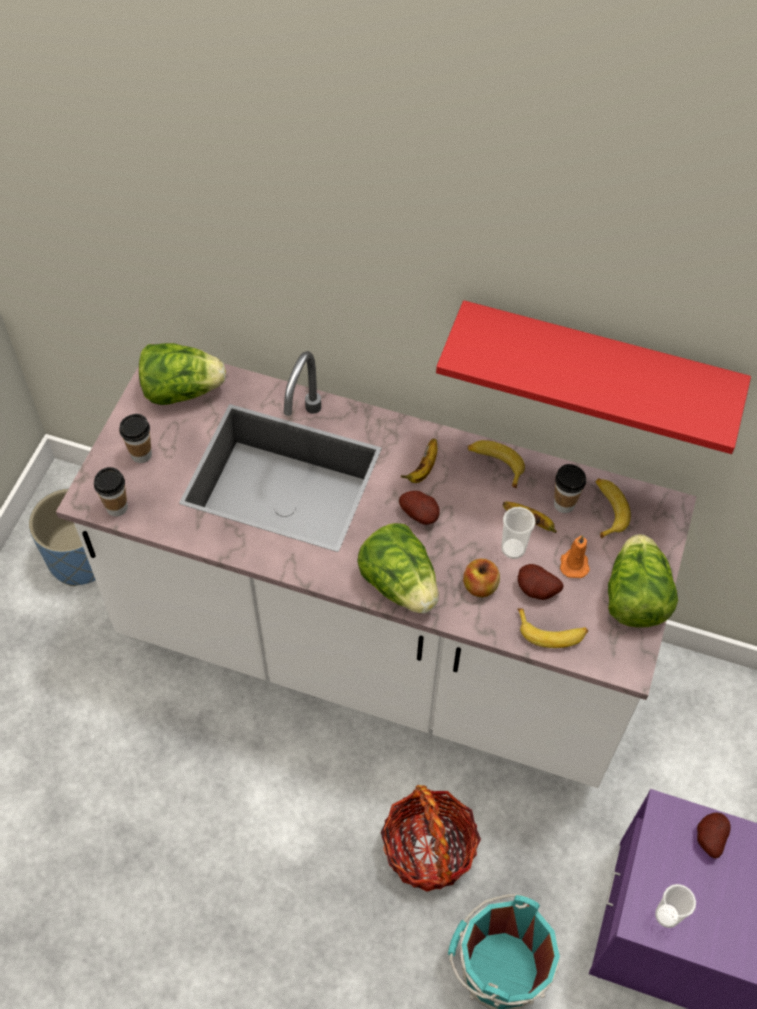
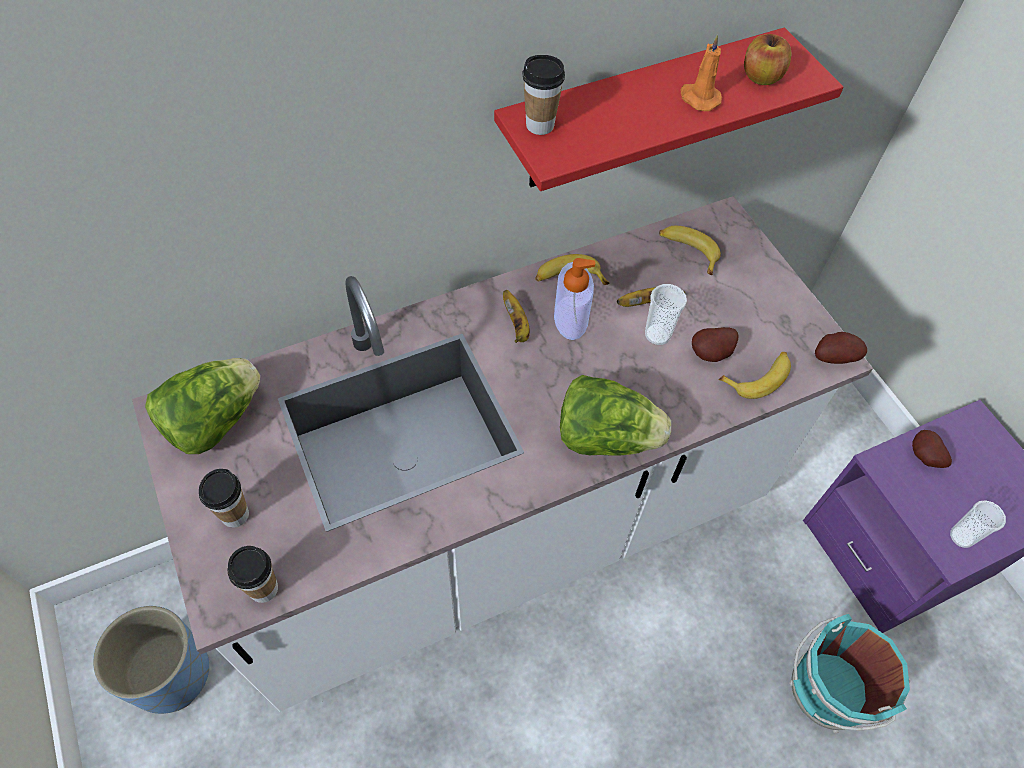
camera: 45 degrees left, 0 degrees up
(420, 514) = (557, 364): potato -> potato (833, 356)
(428, 849) = (694, 650): basket -> none
(465, 492) = (570, 318): none -> soap dispenser
(480, 586) = (668, 385): apple -> apple (761, 77)
(564, 504) = (654, 270): cup -> cup (540, 125)
(573, 563) = (712, 310): orange candle -> orange candle (698, 98)
(634, 597) = (780, 302): lettuce -> none

